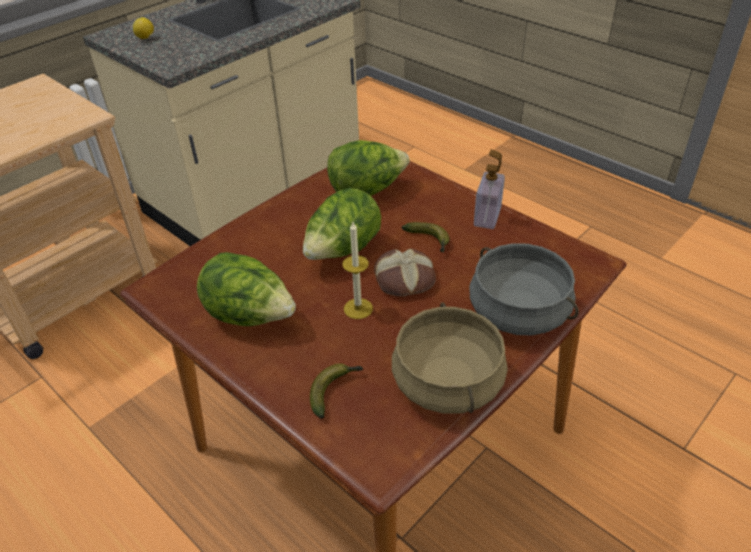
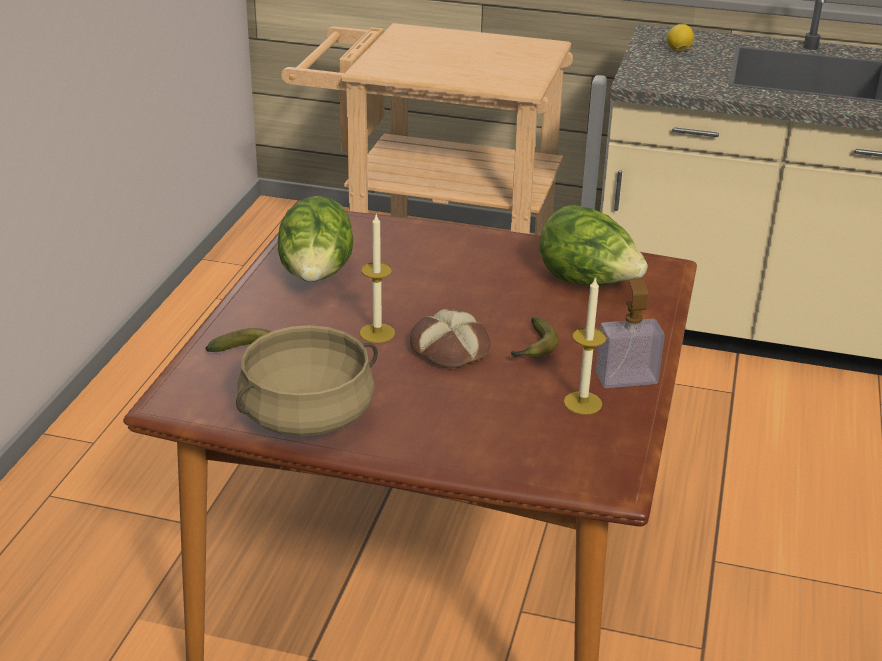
camera: 60 degrees right, 10 degrees down
(343, 252) = (461, 298): lettuce -> none
(504, 243) = (582, 403): none -> candle
(519, 312) = (460, 441): grey cooking pot -> none

